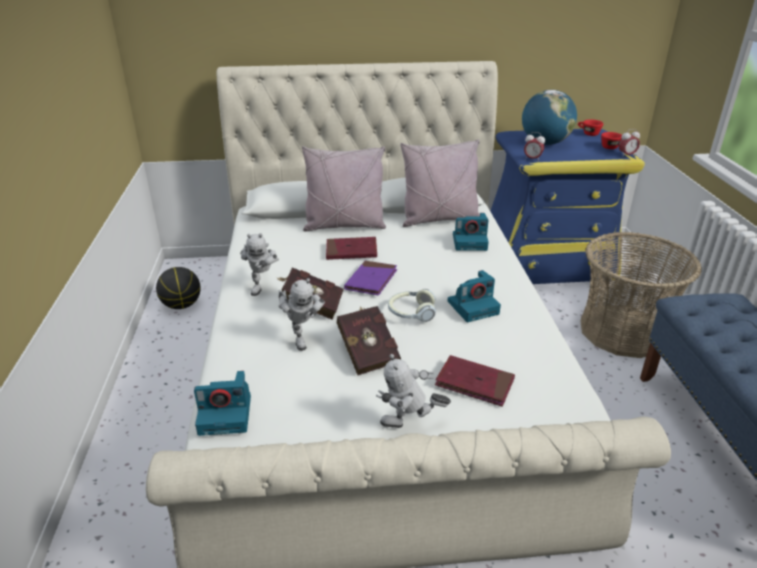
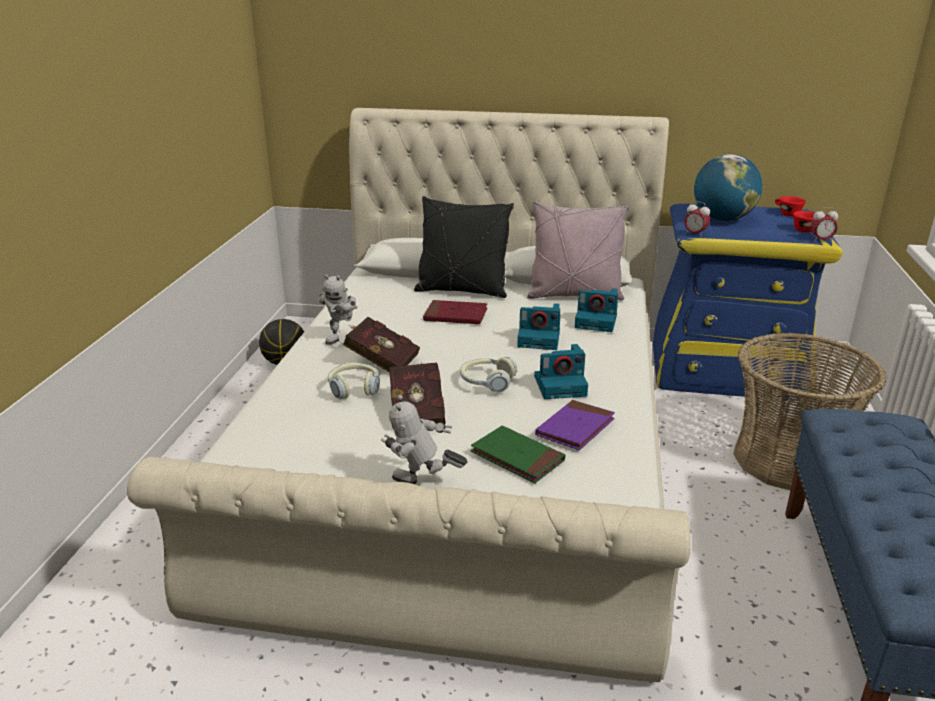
camera: 15 degrees right, 5 degrees down
(226, 414) = (244, 445): camera -> camera (540, 339)
(301, 337) = (354, 388): toy robot -> headphones
(344, 226) = (462, 290): purple pillow -> black pillow
(371, 280) = (460, 345): purple book -> purple book (575, 428)
(474, 383) = (517, 457): red book -> green book

